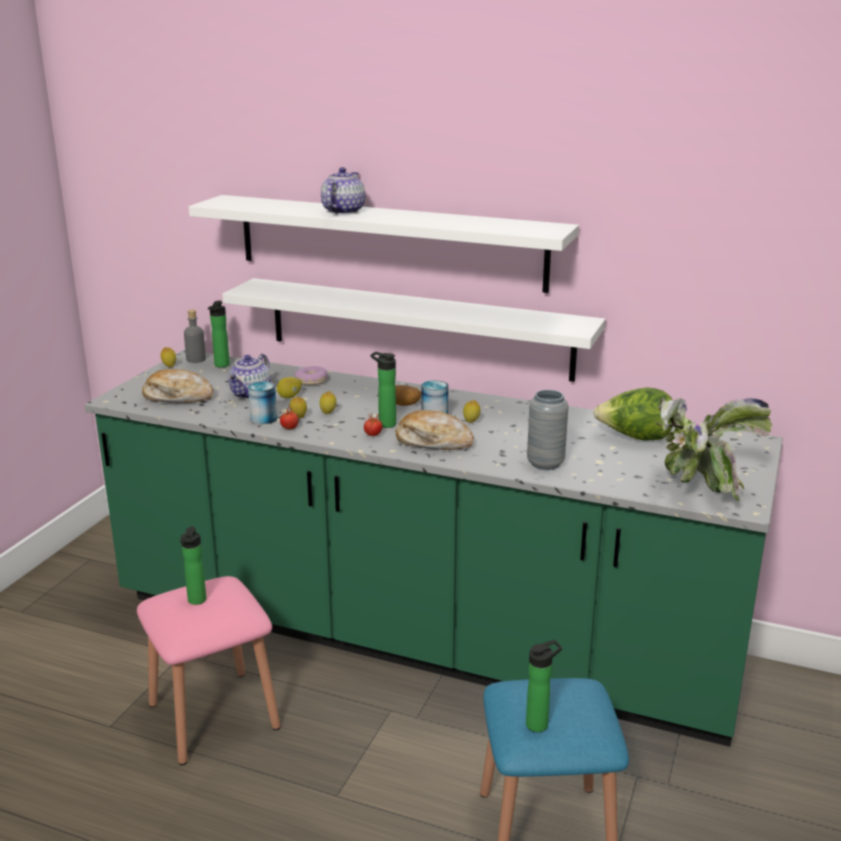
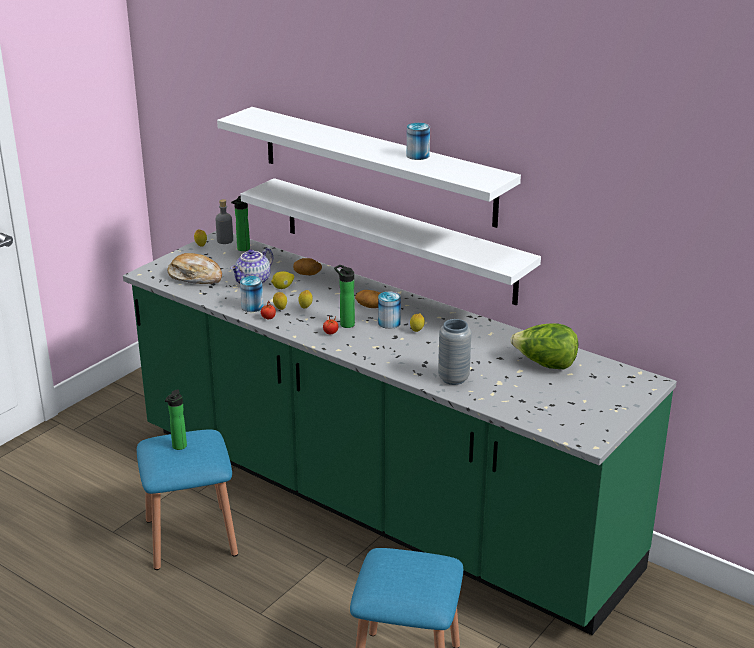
camera: 15 degrees right, 5 degrees up
(213, 715) = (191, 537): pink stool -> blue stool
(311, 381) = (308, 274): donut -> potato
(342, 211) = (335, 138): teapot -> none
(433, 441) = (375, 346): bread -> none
(450, 218) = (418, 155): none -> can
(540, 724) = (390, 584): bottle -> none
(696, 487) = (563, 417): potted plant -> none

